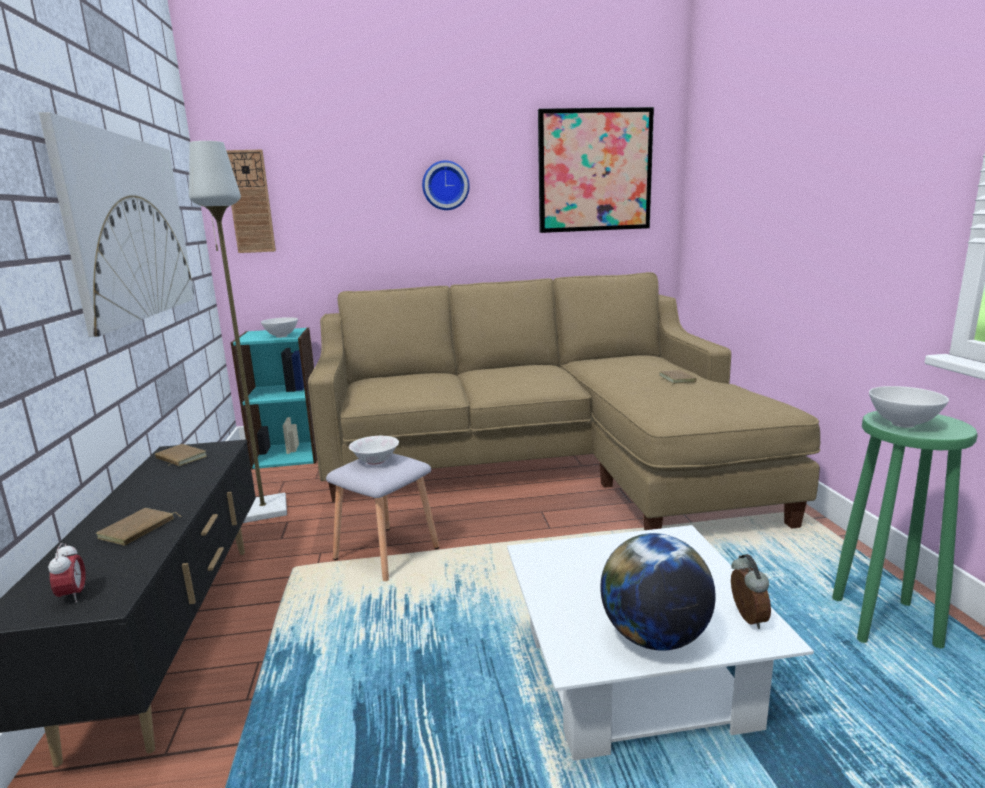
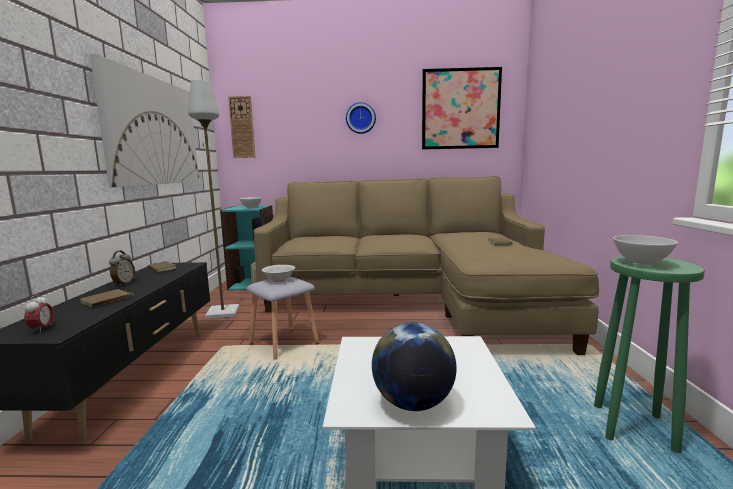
camera: 10 degrees right, 5 degrees down
(746, 618) = (490, 399): alarm clock -> alarm clock (123, 283)

